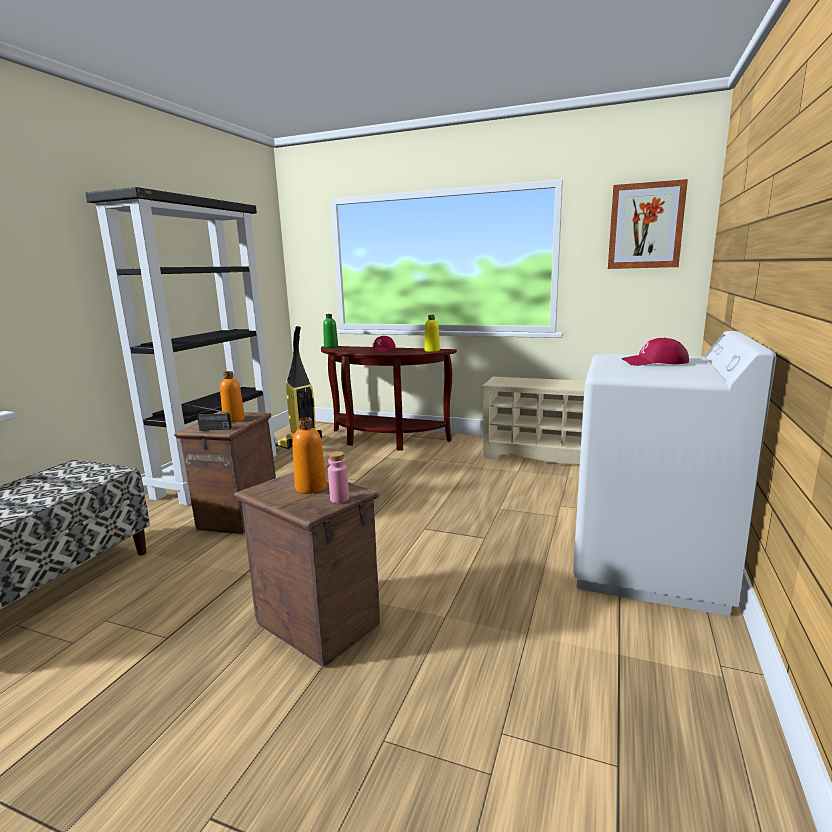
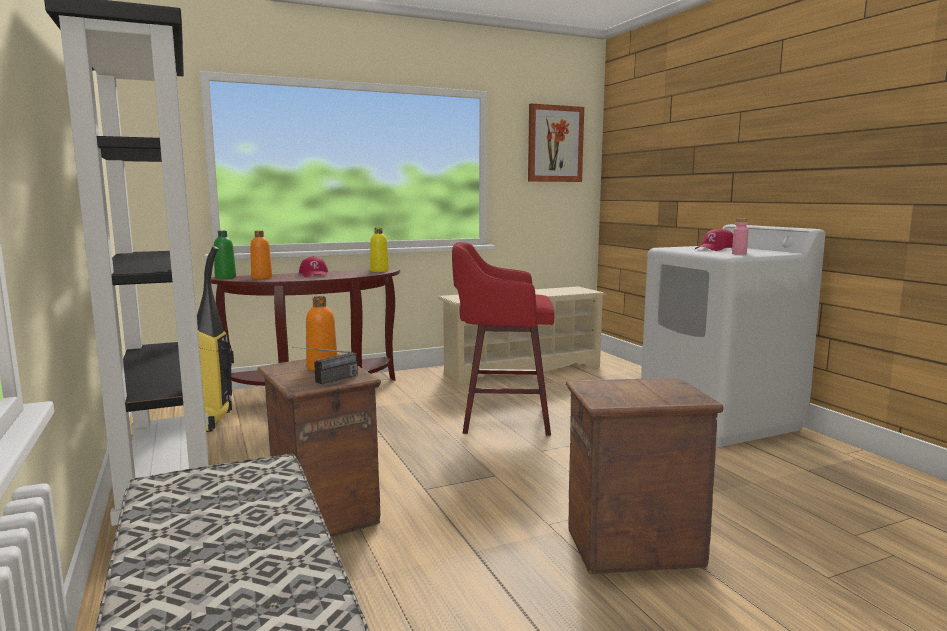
camera: 45 degrees left, 5 degrees down
(311, 488) = (635, 388): orange bottle -> orange bottle (261, 277)
(339, 499) = (681, 387): pink bottle -> pink bottle (739, 254)
(453, 494) = (502, 419): none -> red stool

